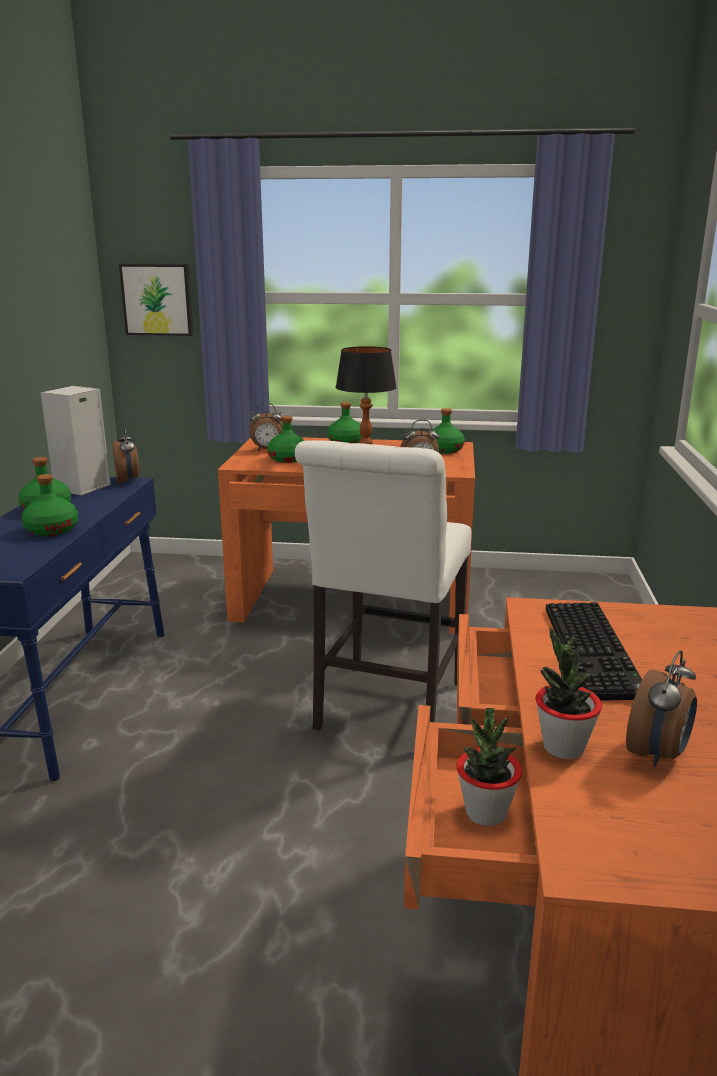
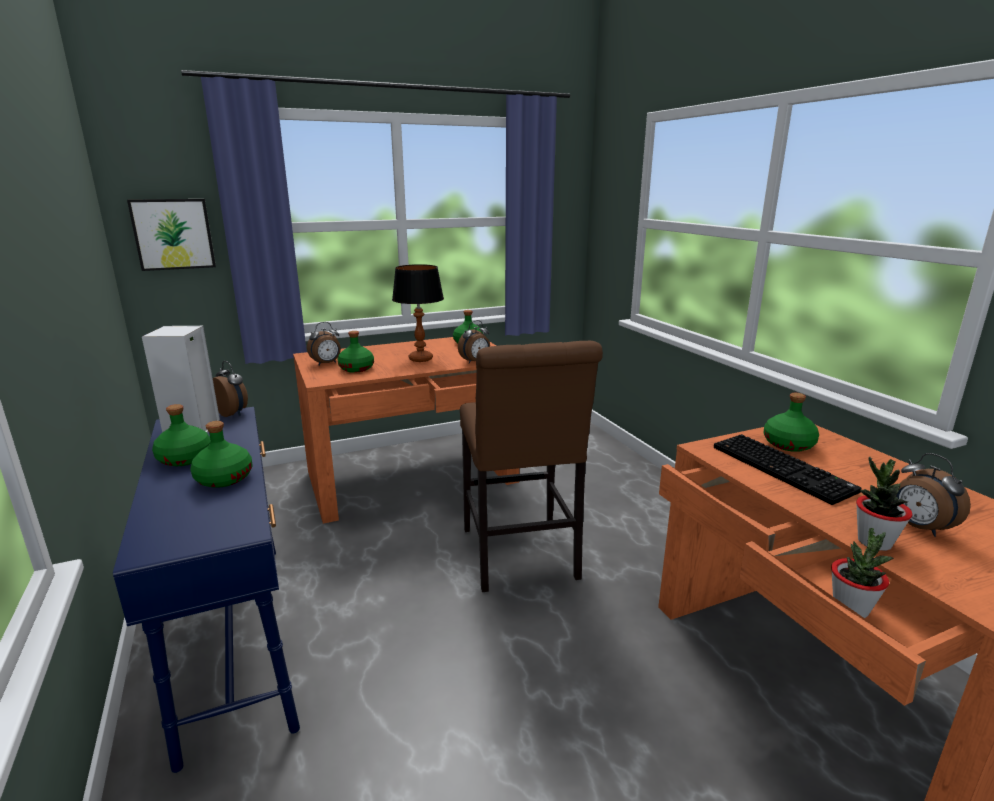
camera: 30 degrees left, 0 degrees up
(345, 442) = (383, 348): green bottle -> green bottle (788, 444)
(385, 710) = (520, 558): white stool -> brown stool
(658, 754) = (919, 527): alarm clock -> alarm clock turned 150 degrees clockwise

